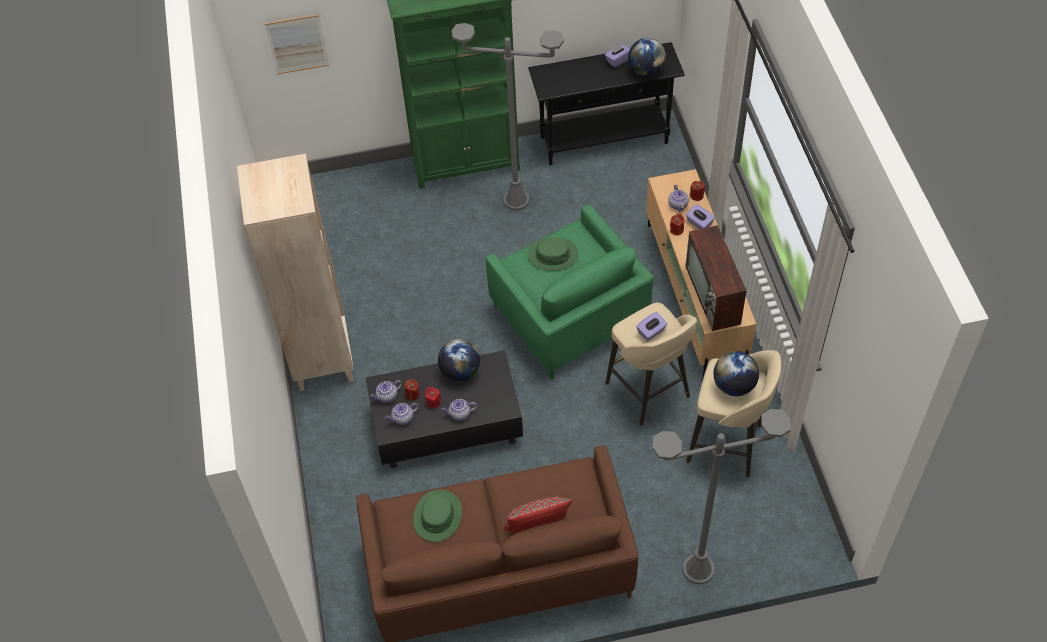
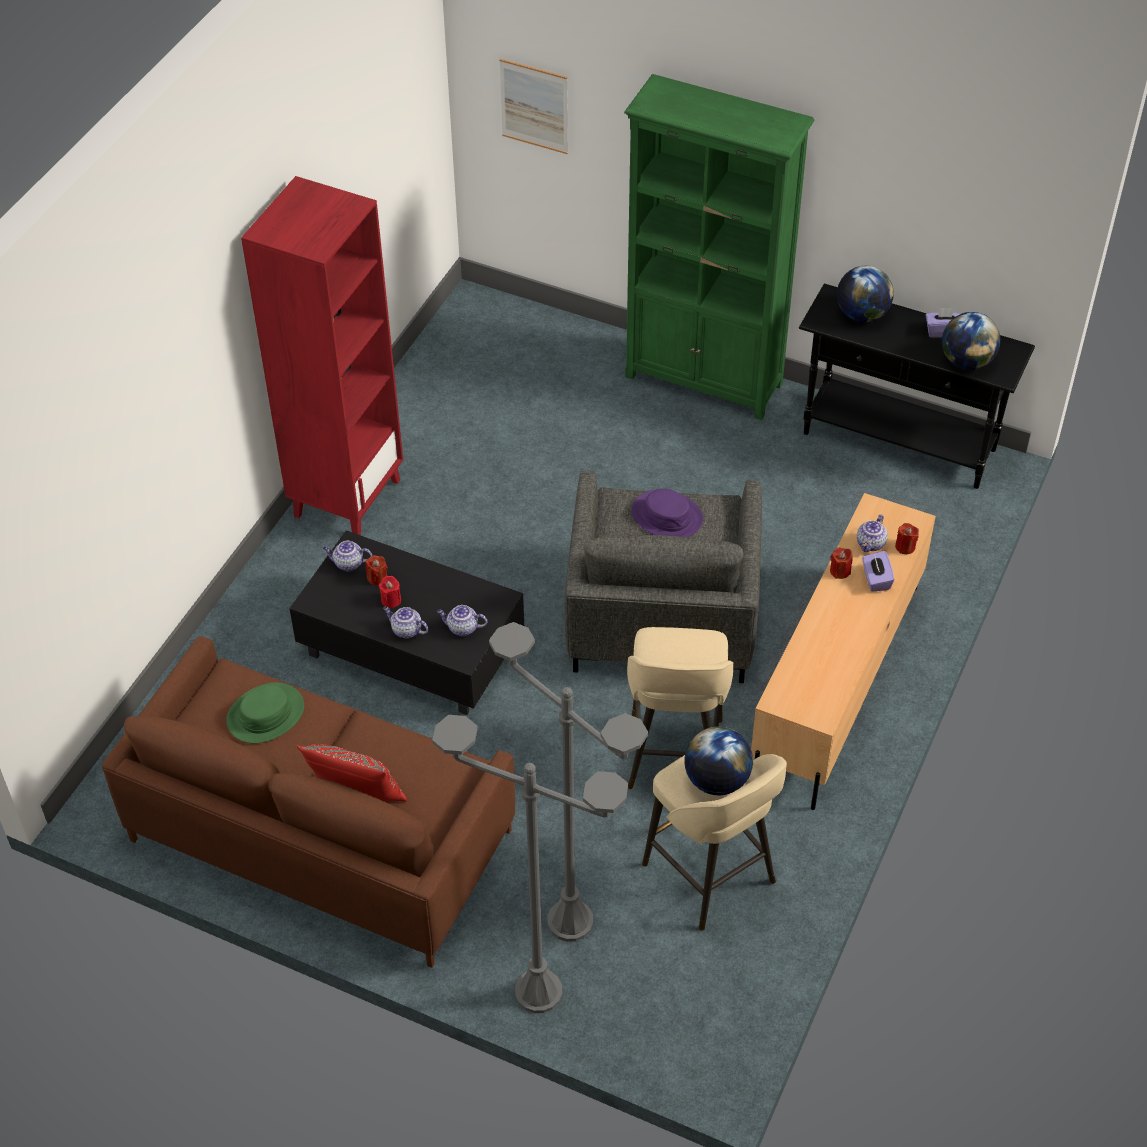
camera: 35 degrees right, 5 degrees down
(321, 359) = (347, 497): beige bookcase -> red bookcase
(402, 418) = (342, 597): teapot -> teapot (462, 628)
(460, 371) = (451, 586): globe -> globe (862, 315)
(516, 200) = (725, 451): grey floor lamp -> grey floor lamp (570, 921)
(552, 255) = (667, 516): green hat -> purple hat
(568, 316) = (661, 615): green armchair -> grey armchair
(651, 332) = (678, 659): purple tissue box -> none
(713, 296) = (810, 672): television -> none

